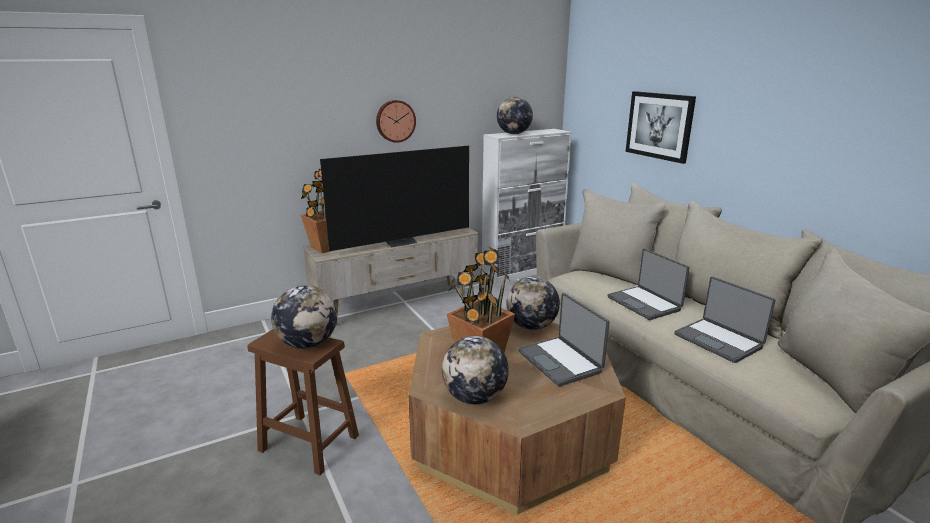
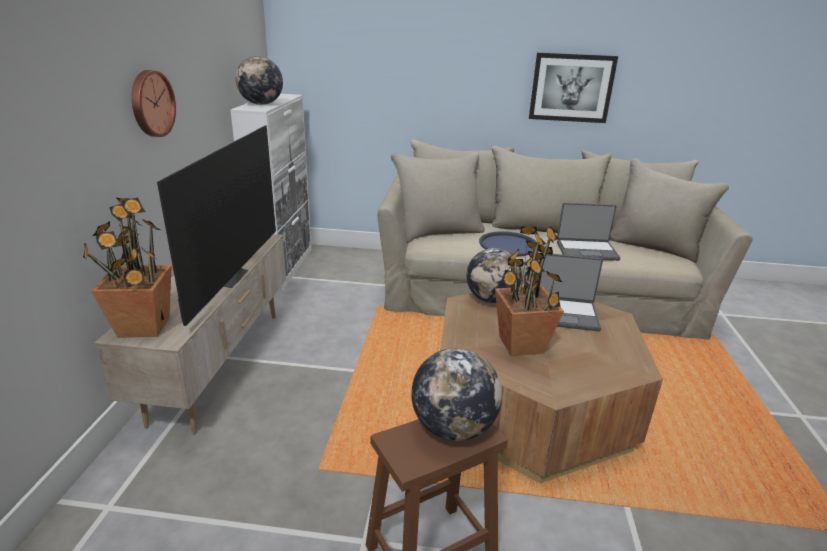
camera: 55 degrees left, 5 degrees up
(475, 397) = (588, 375): globe -> none
(644, 303) = (508, 245): laptop -> blue tray
(659, 126) = (415, 79): picture -> picture (571, 88)

